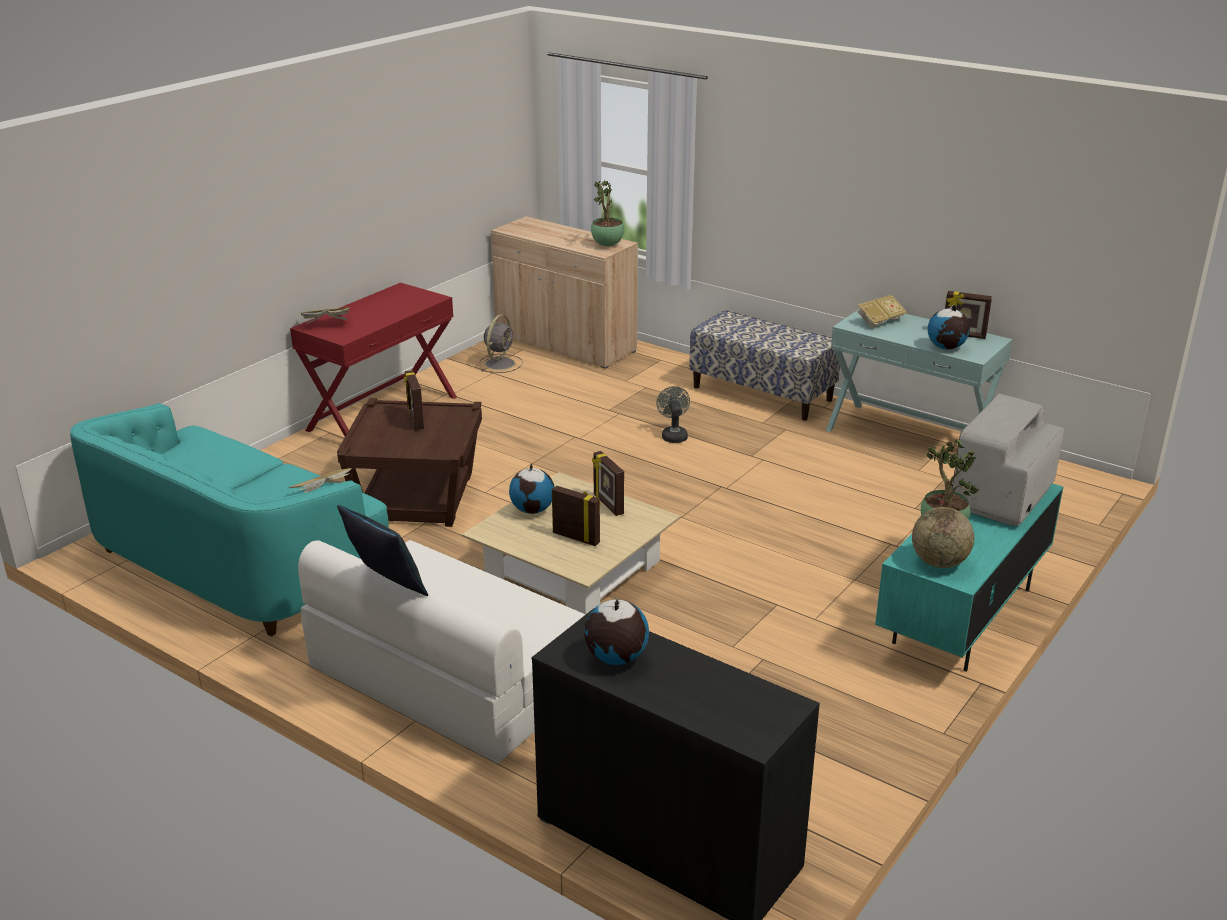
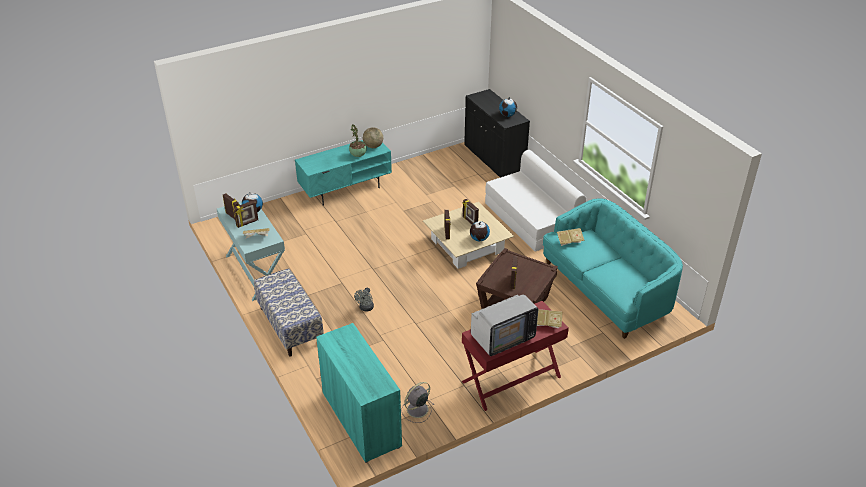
camera: 155 degrees left, 10 degrees up
(385, 586) = (559, 172): blue pillow -> none
(565, 344) = (361, 419): beige cabinet -> turquoise cabinet
(607, 245) = (338, 338): potted plant -> none
(926, 333) = (247, 223): none -> picture frame
(1001, 497) = (321, 161): television -> television (503, 338)

